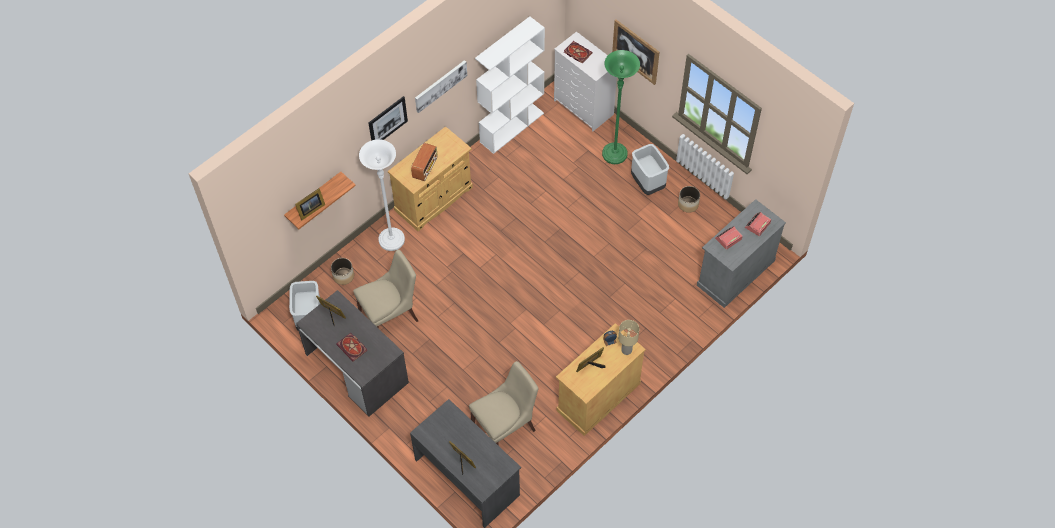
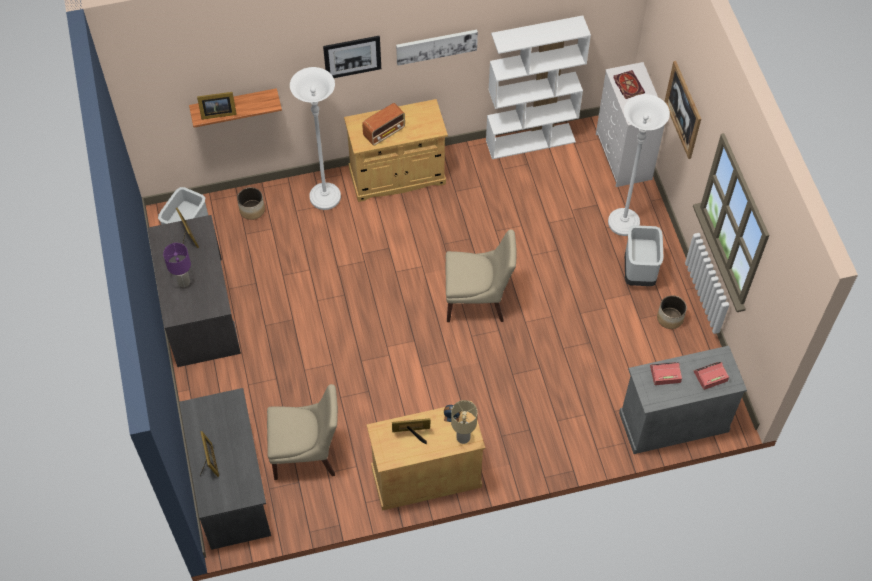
camera: 30 degrees right, 0 degrees up
(353, 347) = (184, 282): book -> purple table lamp
(390, 315) = (271, 274): beige chair -> beige chair (477, 300)
(614, 154) = (623, 223): green floor lamp -> white floor lamp

